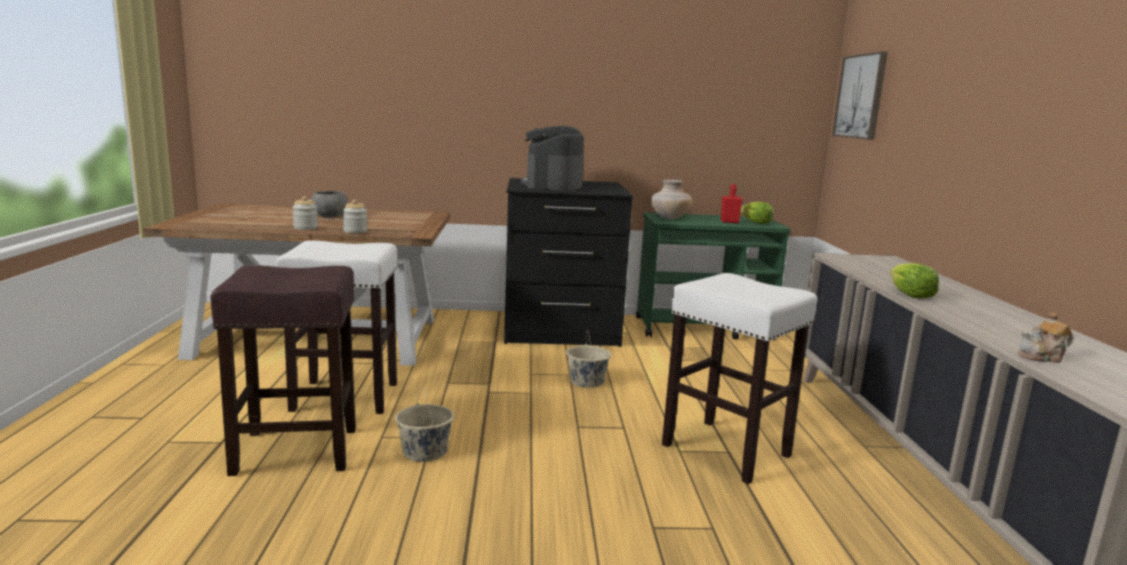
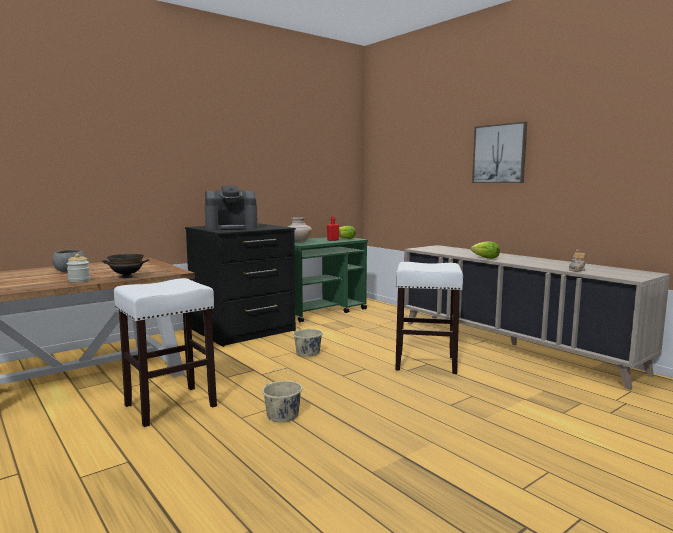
camera: 35 degrees left, 5 degrees down
(298, 450) = (199, 444): brown stool -> none
(355, 231) = (127, 276): jar -> black bowl
(552, 185) = (231, 228): coffee machine -> coffee machine turned 75 degrees counterclockwise
(860, 96) = (388, 160): picture -> picture (499, 154)

